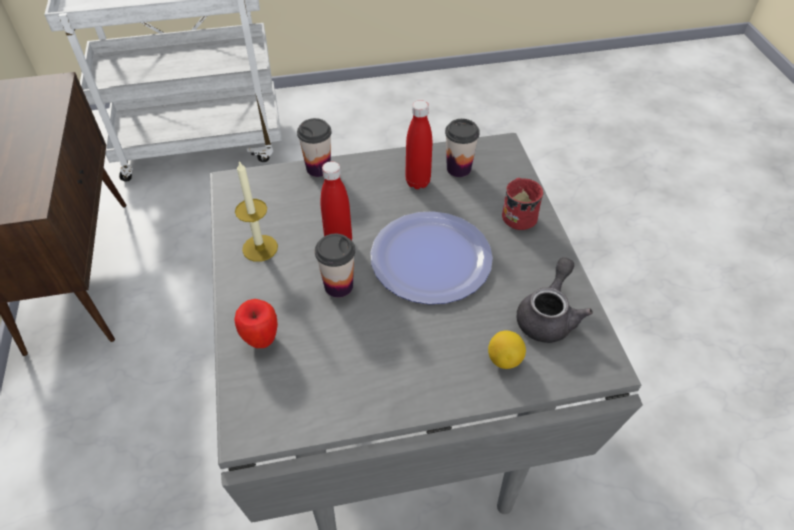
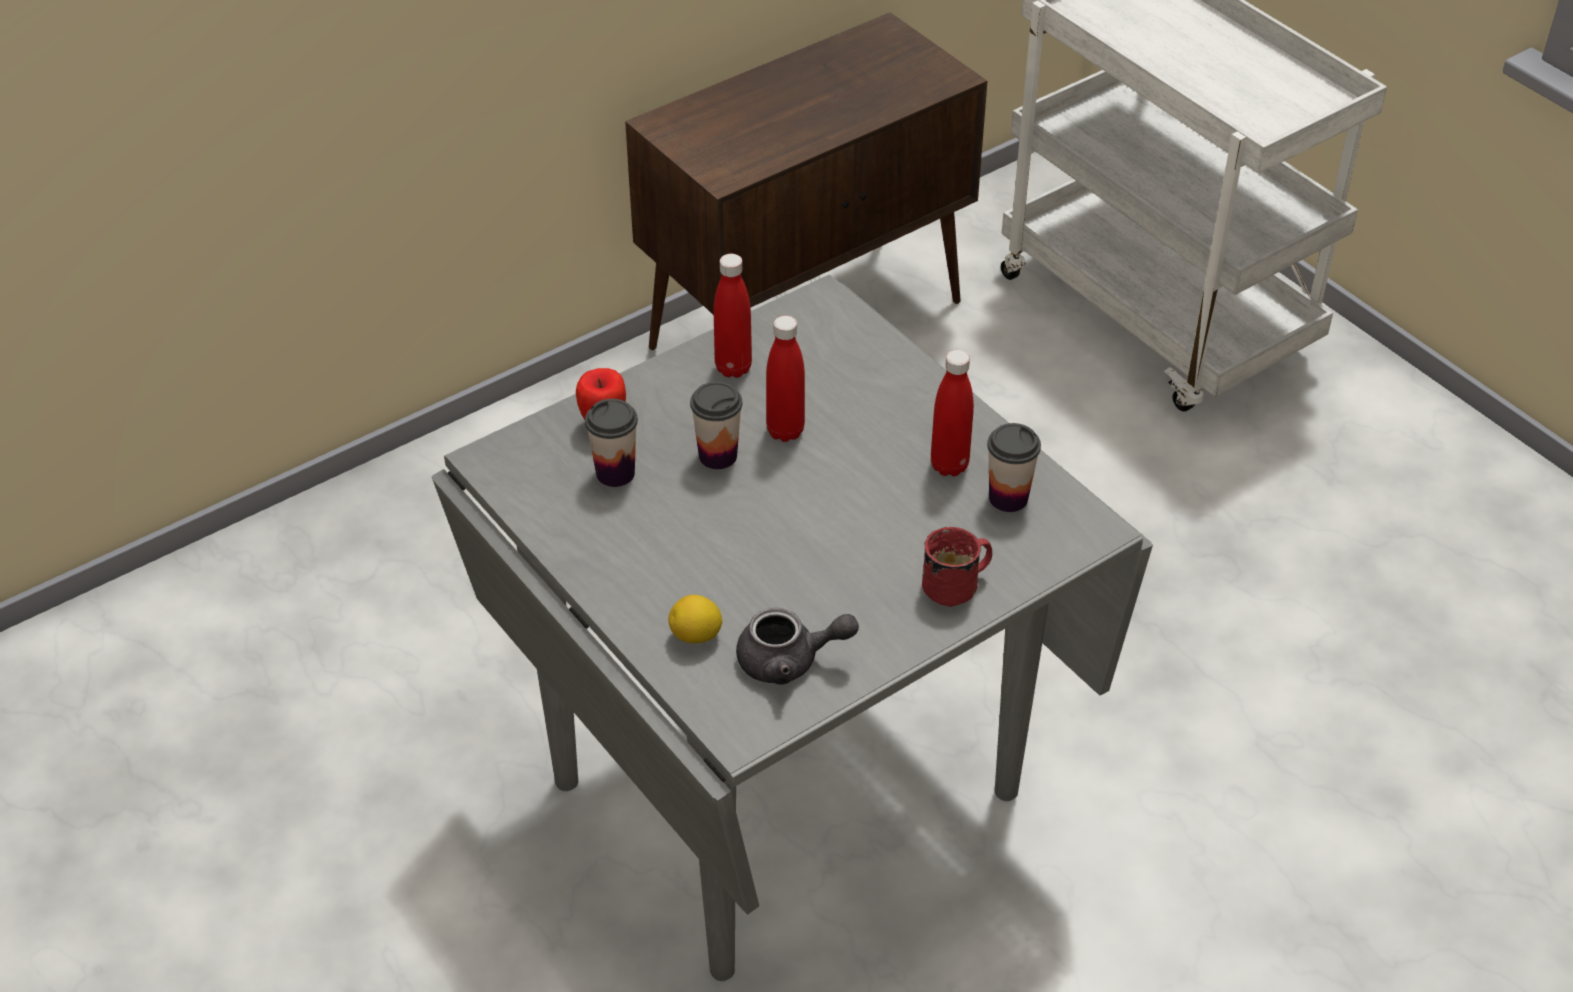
camera: 65 degrees right, 5 degrees down
(260, 248) = (733, 368): candle -> red bottle
(318, 168) = (906, 363): cup -> cup (615, 473)
(431, 258) = (816, 522): plate -> none

